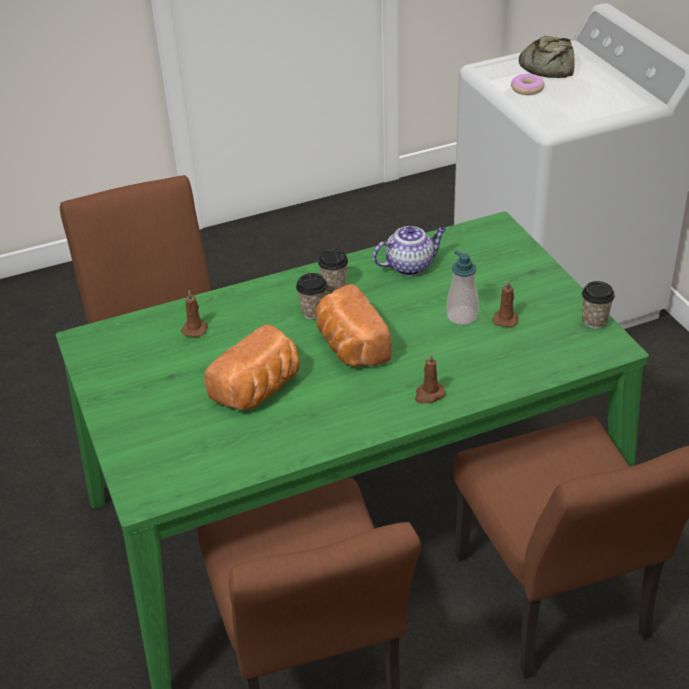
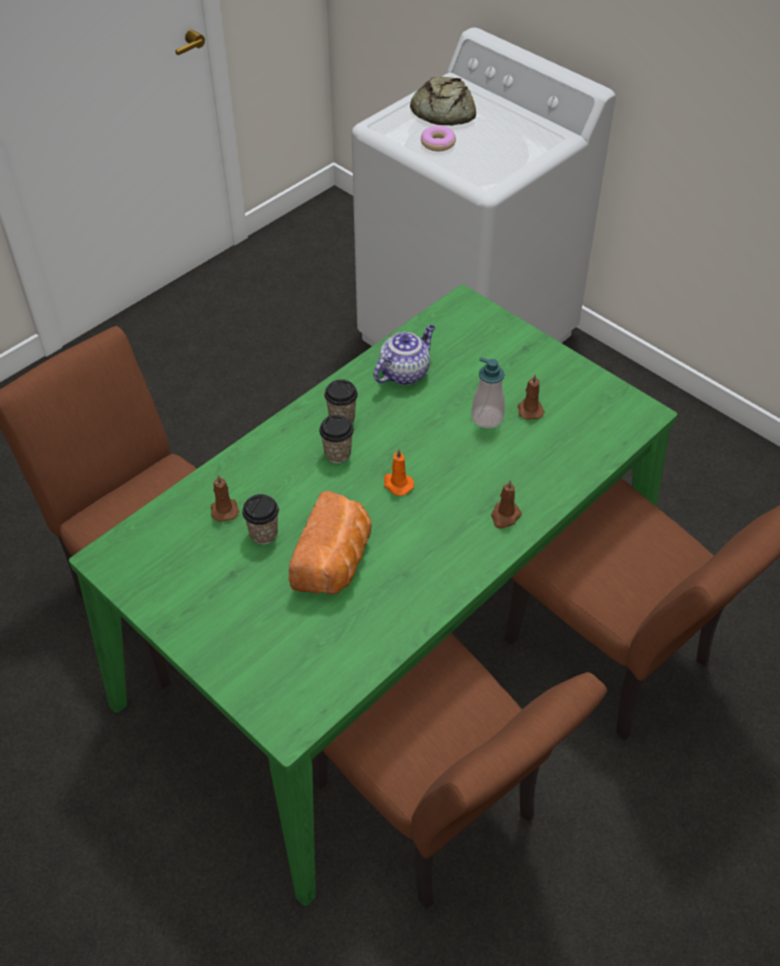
camera: 25 degrees left, 10 degrees up
(349, 346) = (397, 484): bread -> orange candle
(594, 321) = (611, 389): cup -> cup (263, 534)

